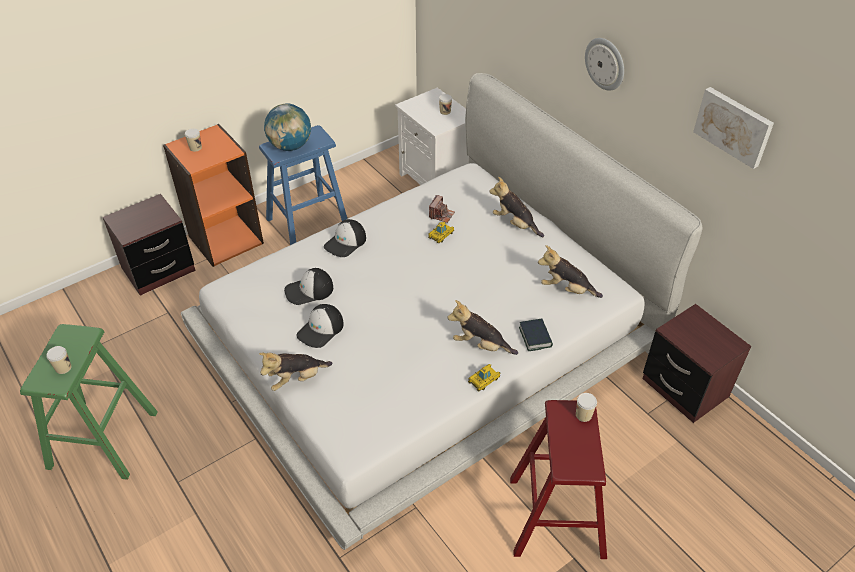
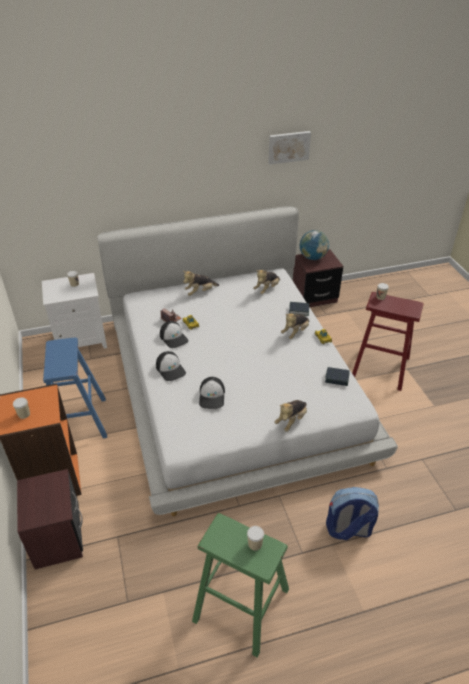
camera: 70 degrees left, 5 degrees down
(221, 526) = (348, 529): none -> backpack
(290, 146) = (61, 361): globe -> globe (313, 257)
(296, 379) = (291, 420): plush toy -> plush toy turned 45 degrees clockwise
(321, 330) = (251, 399): cap -> cap (174, 337)
(397, 413) = (337, 379): none -> book
(605, 63) = (195, 166): wall clock -> none

